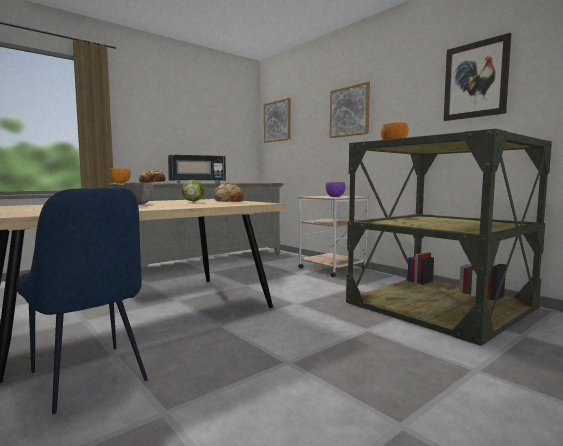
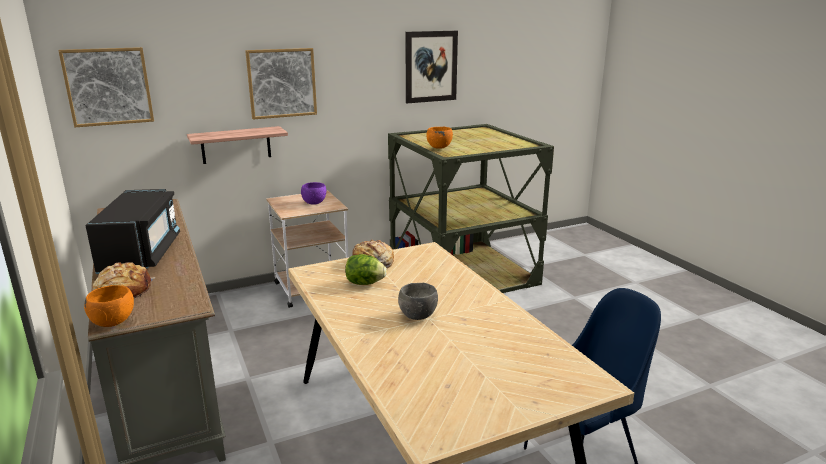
camera: 75 degrees left, 15 degrees up
(322, 156) = (236, 145): none -> shelf

